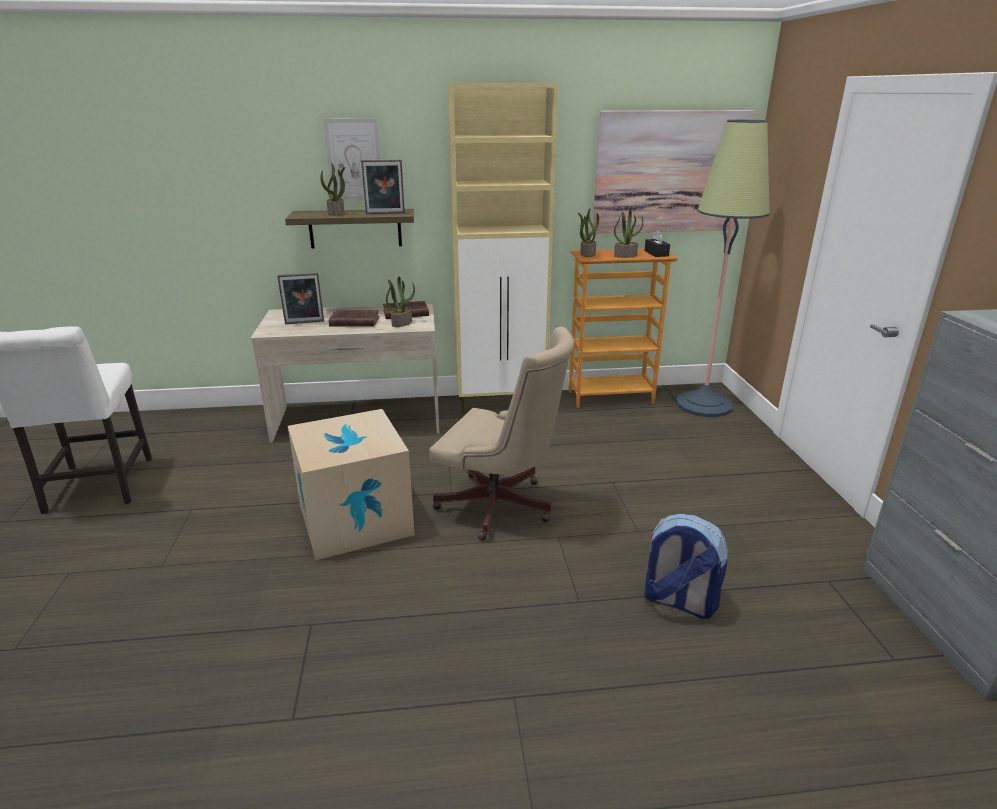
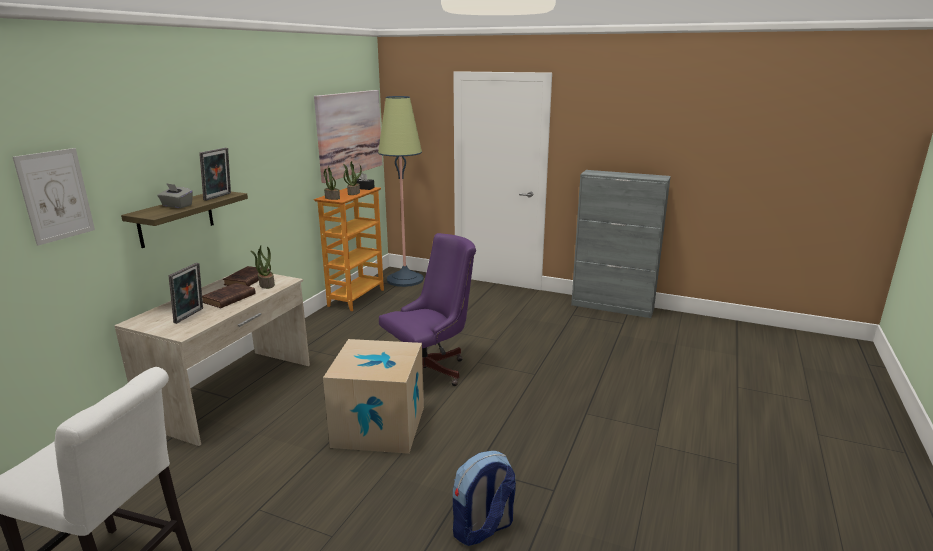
camera: 60 degrees left, 5 degrees down
(336, 213) = (177, 206): potted plant -> grey tissue box
(354, 159) = (169, 154): picture -> picture (55, 195)
(501, 508) = (430, 370): beige office chair -> purple office chair
(502, 404) = (306, 332): beige cabinet -> none
(678, 601) = (556, 350): backpack -> backpack (483, 529)

